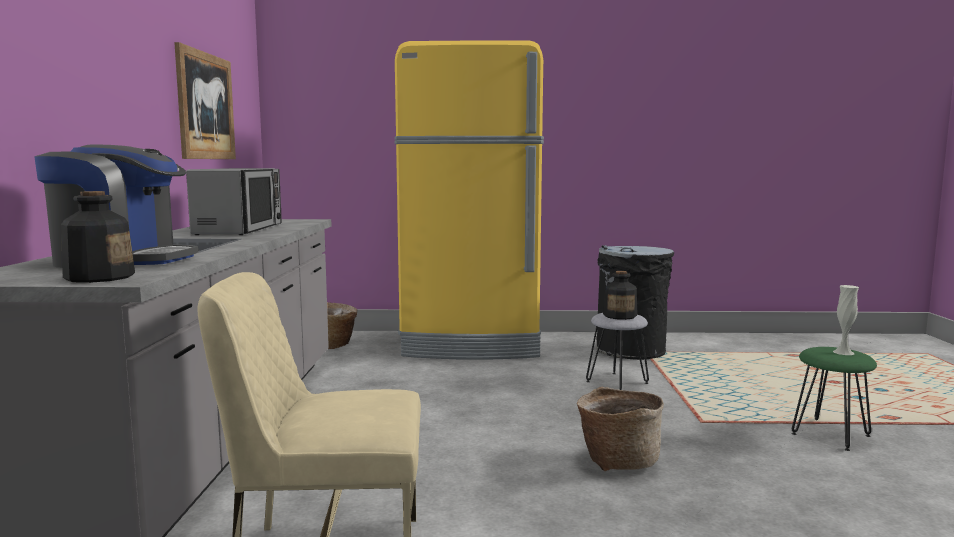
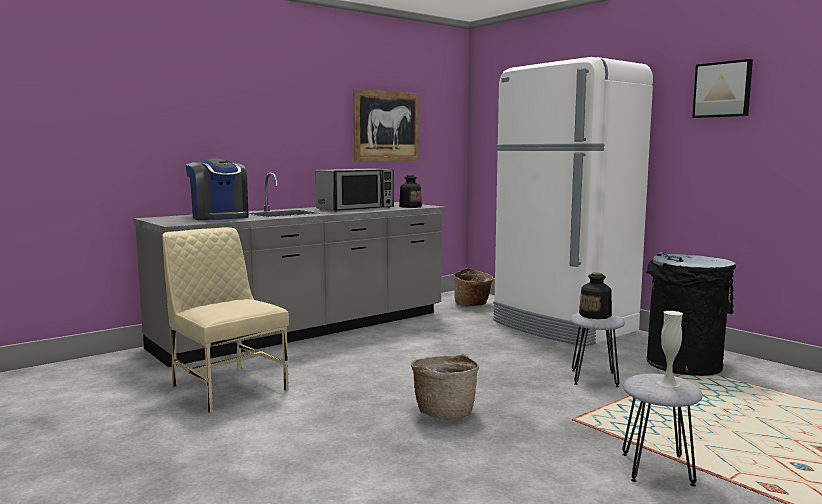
camera: 50 degrees right, 0 degrees up
(99, 277) = (177, 222): bottle -> bottle (410, 206)
(472, 345) = (563, 327): yellow fridge -> white fridge
(605, 88) = (723, 89): none -> picture
(830, 435) = (656, 469): green stool -> grey stool

